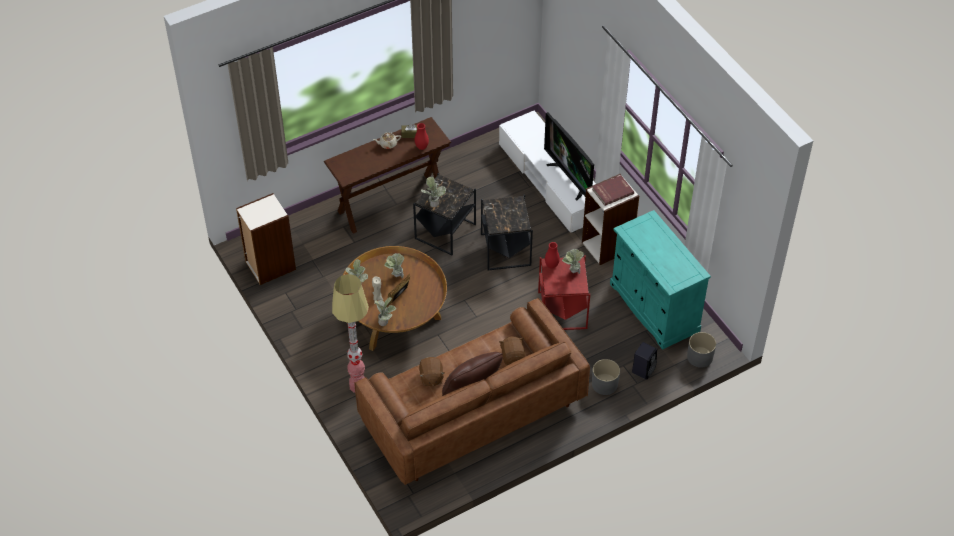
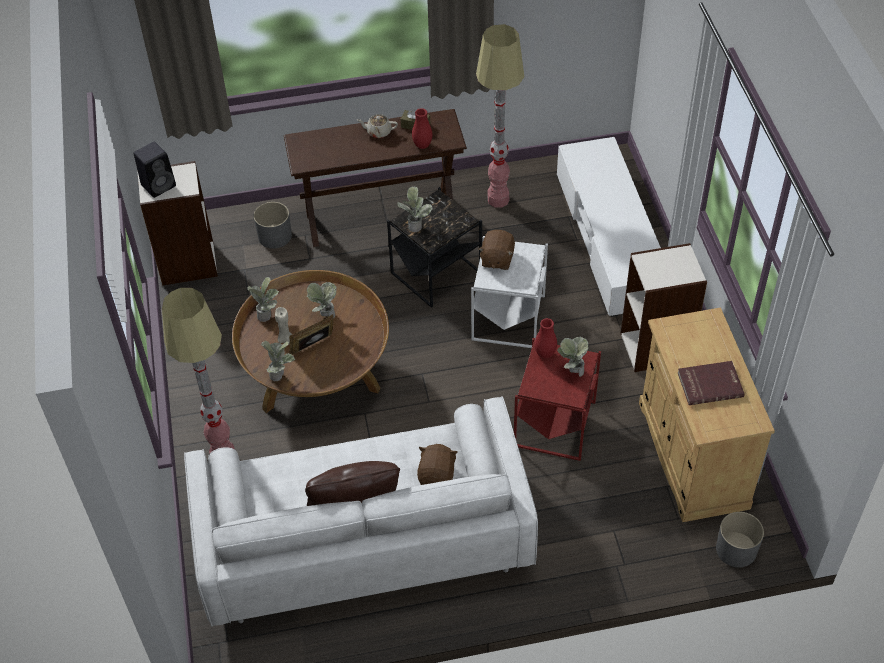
camera: 20 degrees right, 0 degrees up
(431, 378) = (305, 475): brown plush toy -> brown plush toy (496, 259)
(466, 171) = (498, 199): none -> floor lamp
(472, 412) = (364, 541): brown sofa -> white sofa
(506, 249) = (509, 317): black side table -> white side table
(570, 178) = (628, 238): television -> none
(604, 384) = (574, 552): grey planter -> grey planter (274, 236)
(612, 191) = (668, 266): red book -> red book (709, 384)
(643, 369) = (642, 545): black speaker -> black speaker (159, 185)
(654, 307) = (692, 454): turquoise cabinet -> beige cabinet

